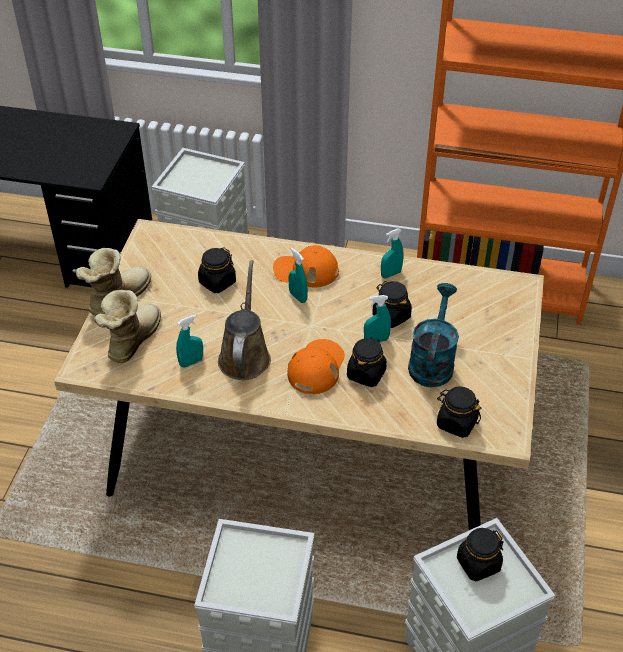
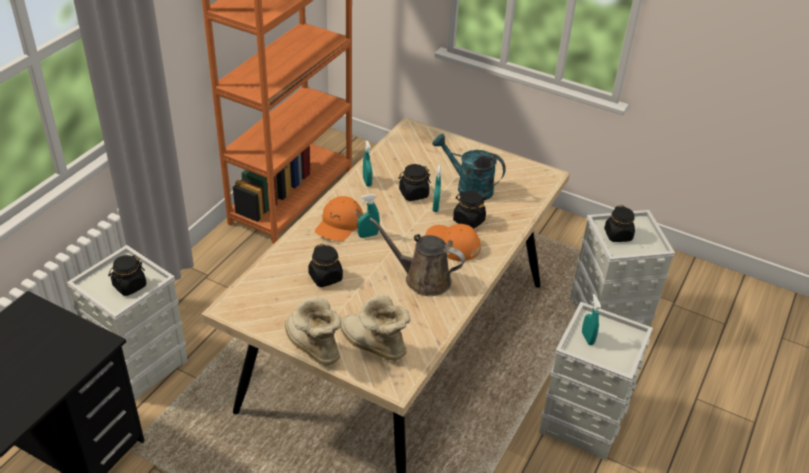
camera: 75 degrees left, 5 degrees down
(191, 362) = (417, 312): turquoise spray bottle -> turquoise spray bottle (587, 338)
(456, 423) = (530, 192): black jar -> black jar (129, 286)

